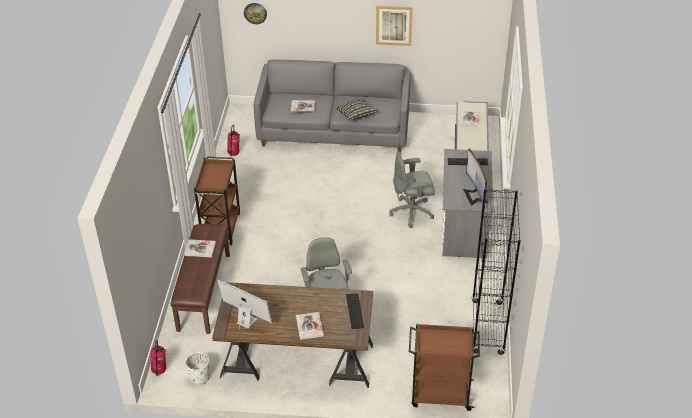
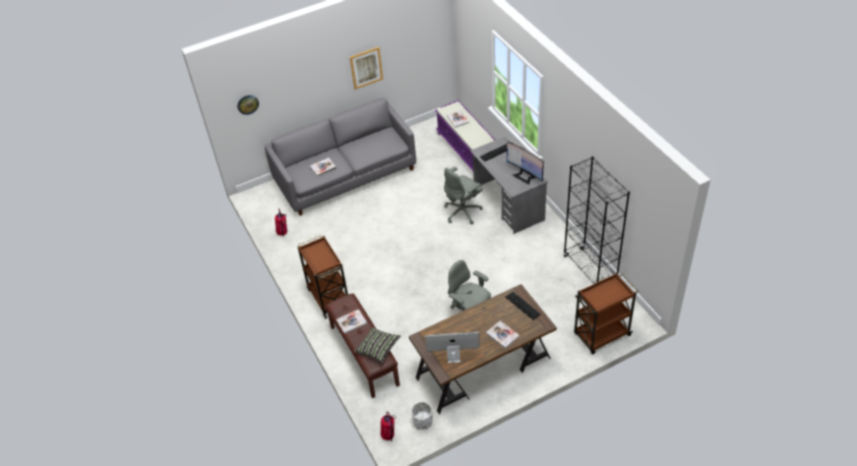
camera: 30 degrees left, 5 degrees up
(356, 115) = (371, 154): pillow -> pillow (378, 348)

